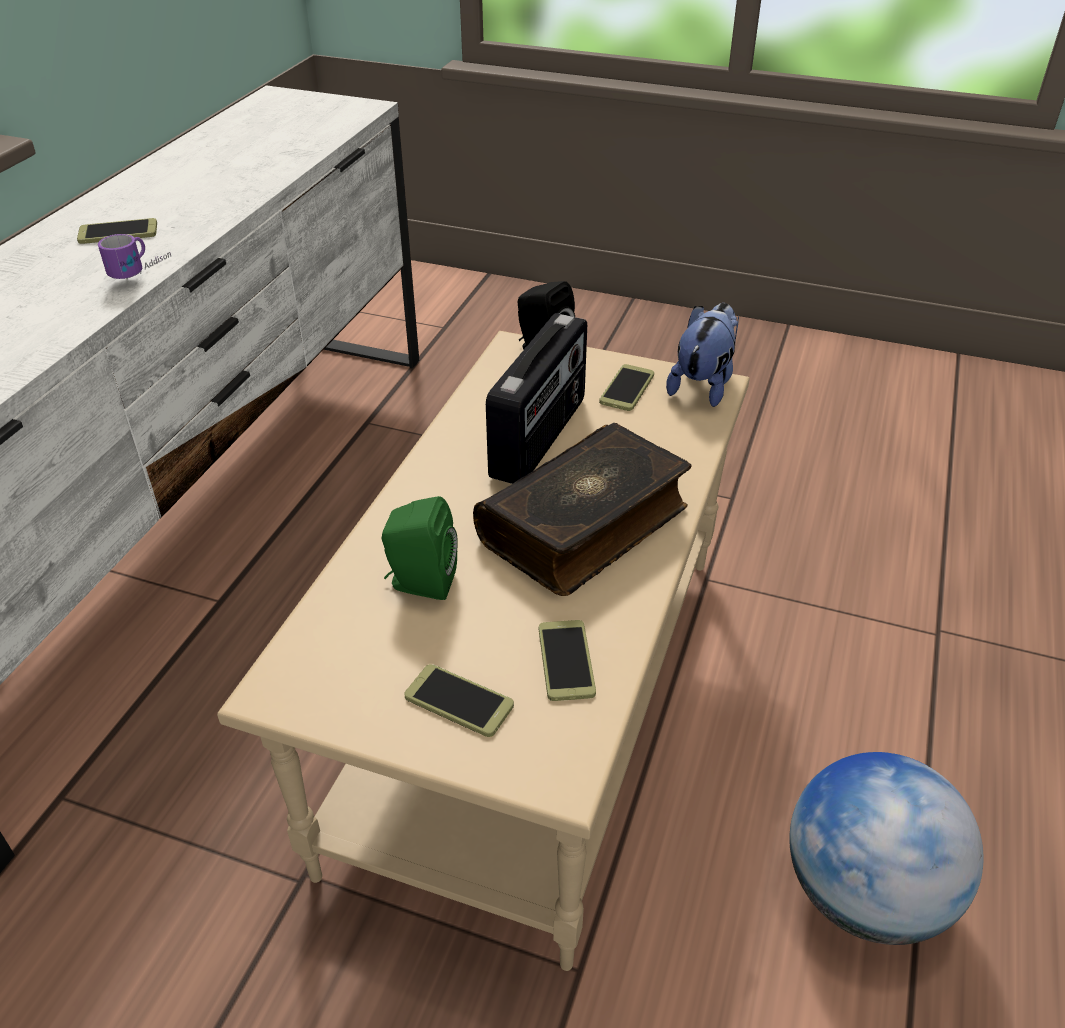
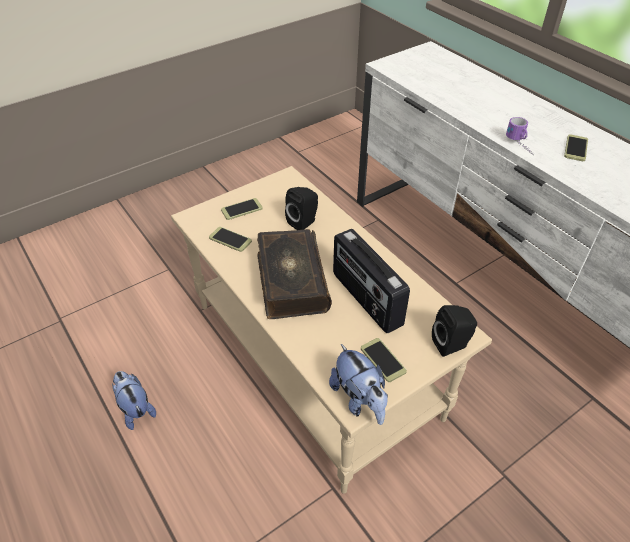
camera: 125 degrees right, 5 degrees up
(420, 583) = (304, 222): green speaker -> black speaker
(864, 892) = (135, 409): globe -> plush toy

